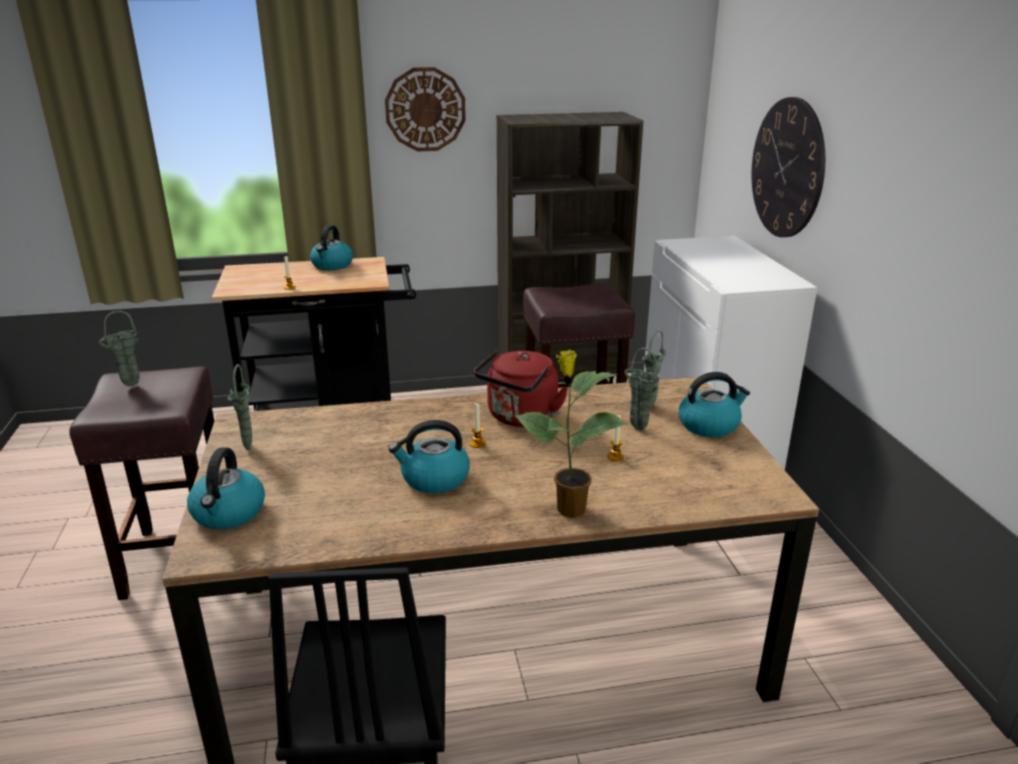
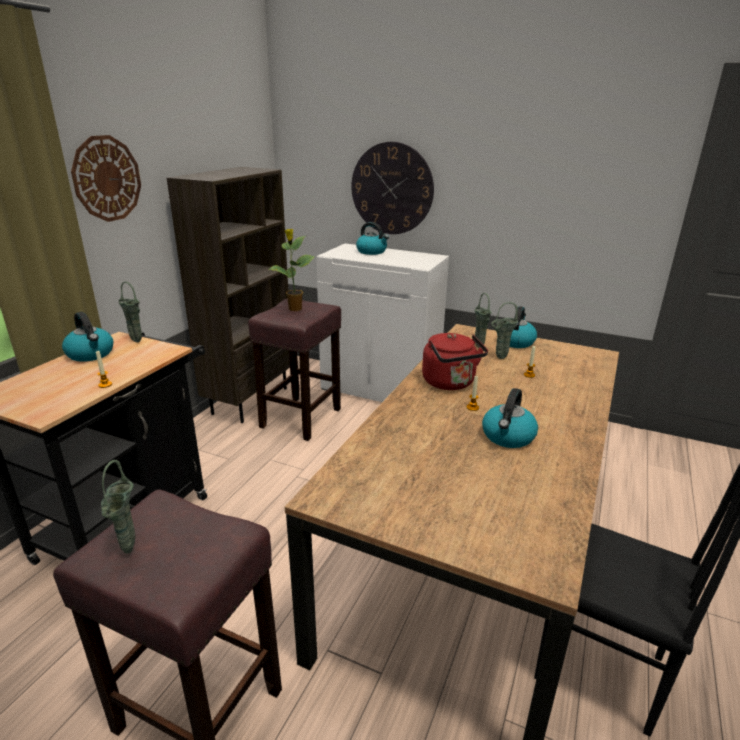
camera: 55 degrees left, 0 degrees up
(229, 513) = (489, 543): kettle -> kettle (372, 252)
(249, 446) = (376, 503): green vase -> green vase (135, 341)
(569, 510) = (580, 407): potted plant -> potted plant (295, 309)

